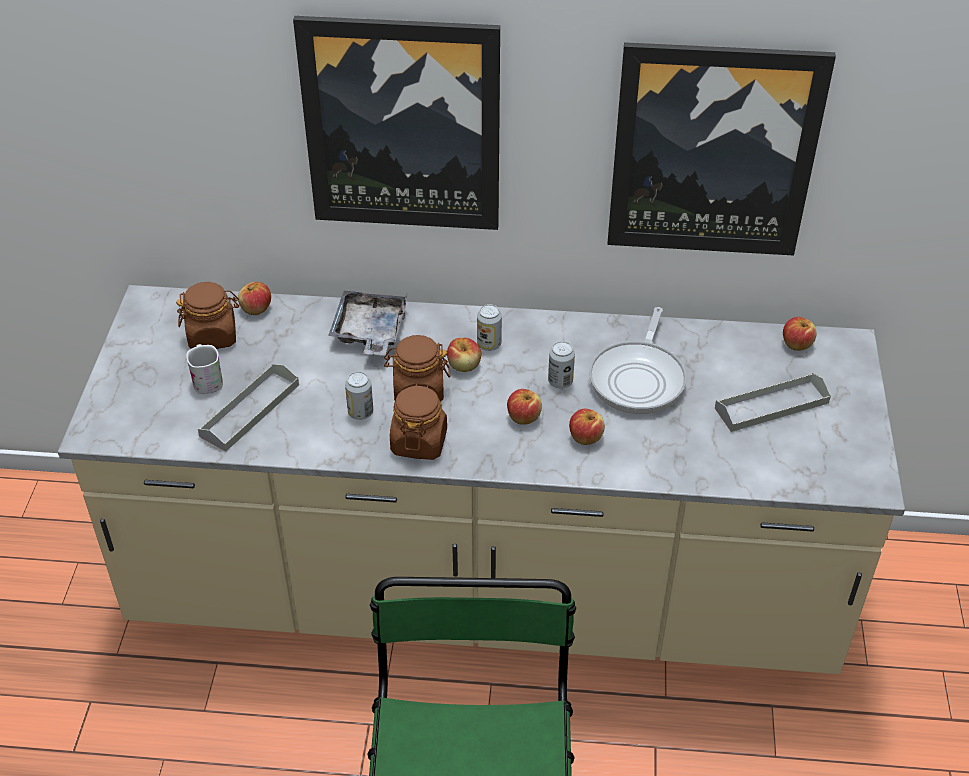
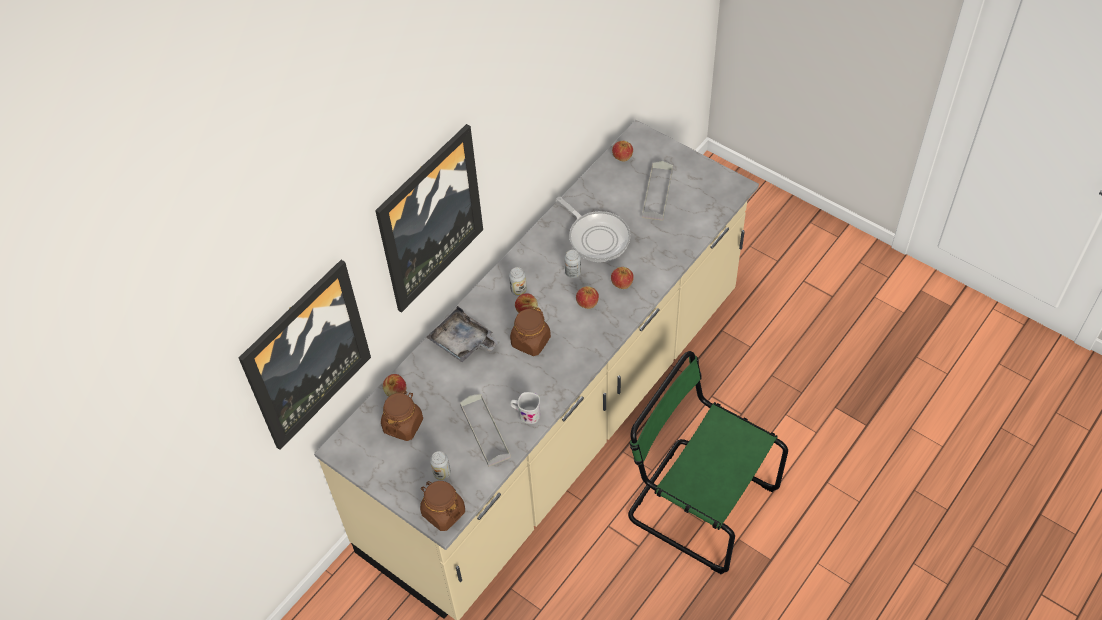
camera: 55 degrees left, 10 degrees up
(207, 379) = (441, 443): white mug -> white mug (526, 414)
(360, 412) = (527, 377): can -> can (442, 473)
(419, 442) = (571, 360): brown jar -> brown jar (443, 512)
(713, 150) = (558, 98): picture -> picture (306, 354)

